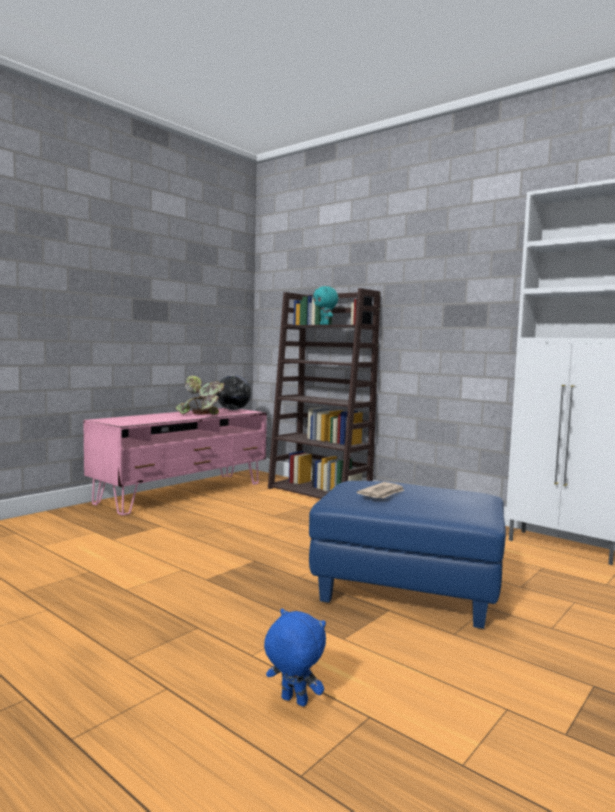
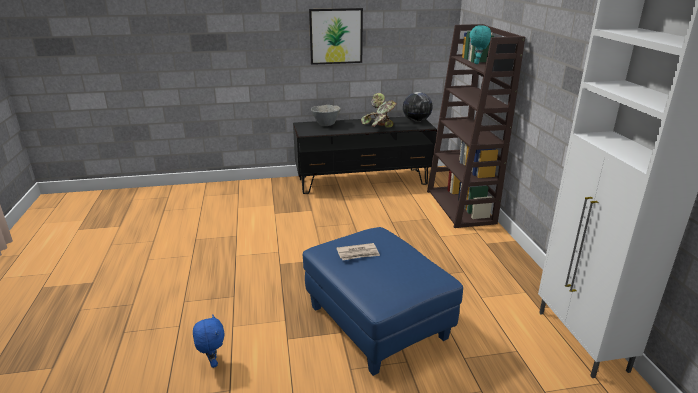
camera: 40 degrees right, 20 degrees up
(134, 418) = (325, 124): none -> grey bowl
(137, 305) = (336, 36): none -> picture
(183, 493) = (363, 181): pink tv stand -> black tv stand

